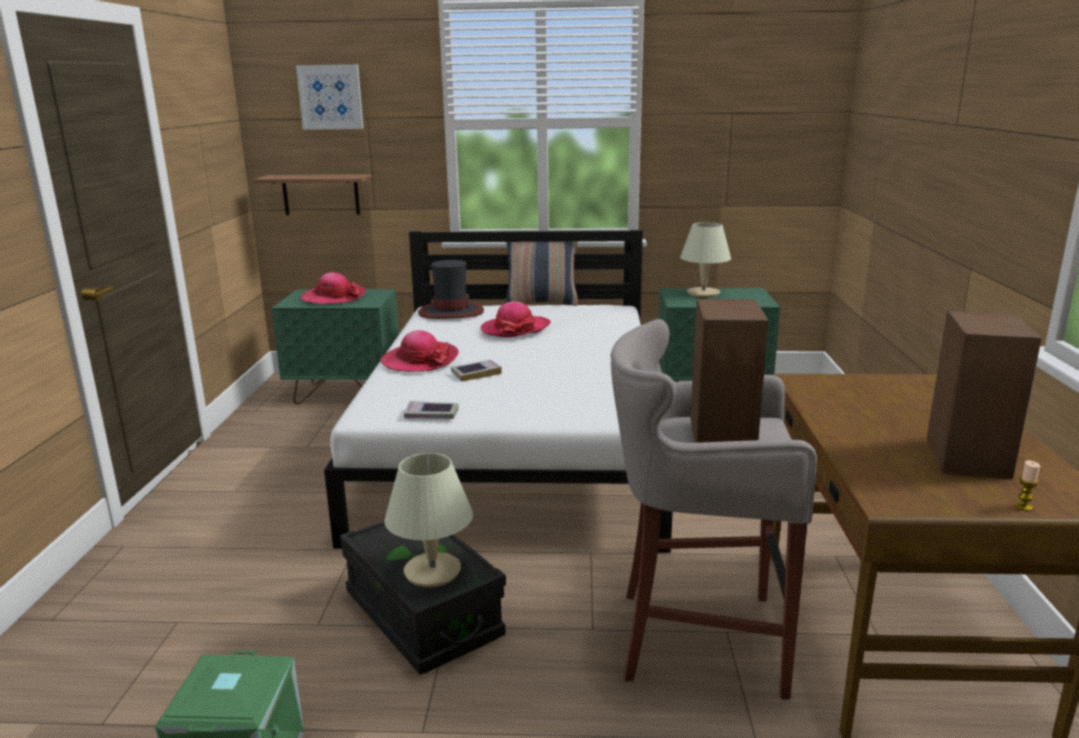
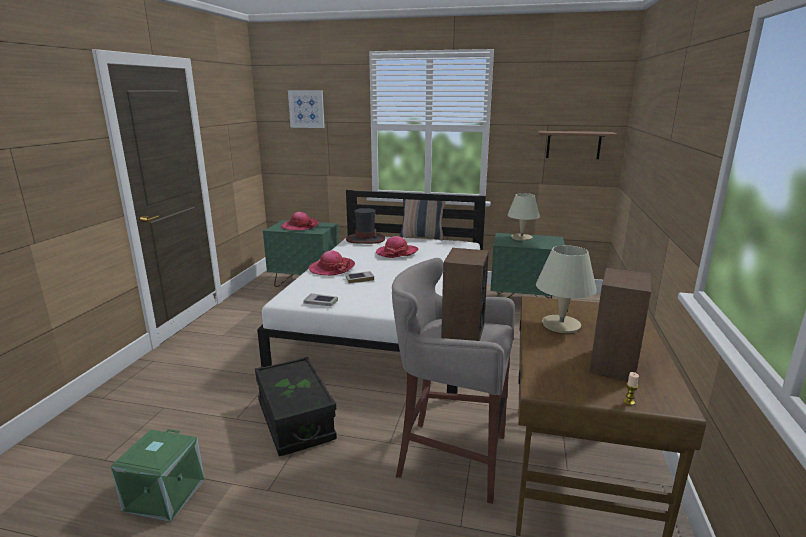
camera: 10 degrees right, 0 degrees up
(321, 194) = (299, 165): shelf -> shelf (573, 145)
(432, 572) = (296, 396): beige table lamp -> beige table lamp (561, 325)

